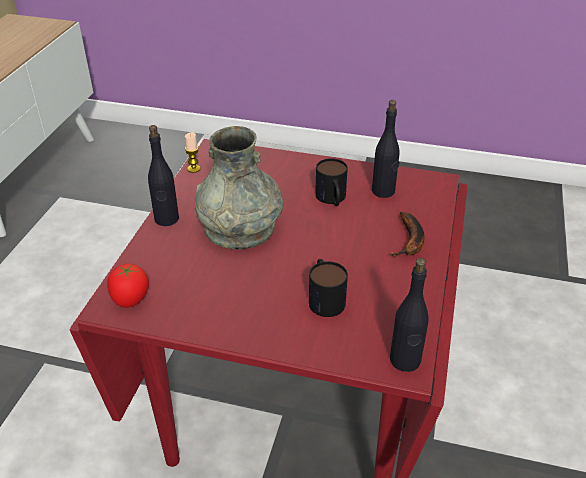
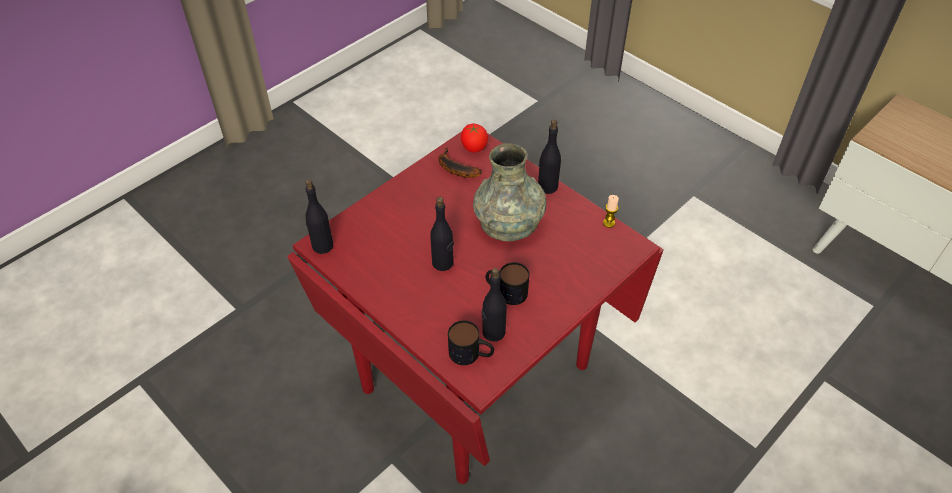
camera: 120 degrees right, 10 degrees up
(324, 297) = (403, 234): mug -> mug (471, 354)
(336, 250) = (443, 263): none -> black bottle
(410, 241) = (419, 312): banana -> banana (454, 168)

